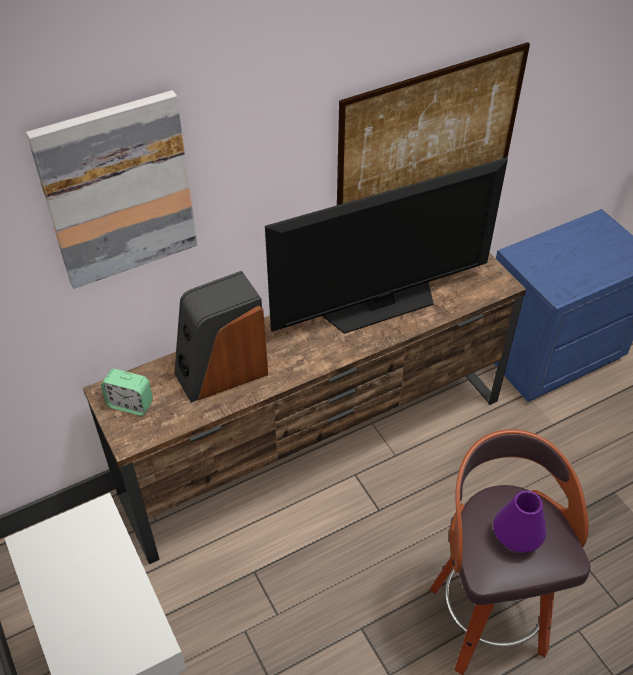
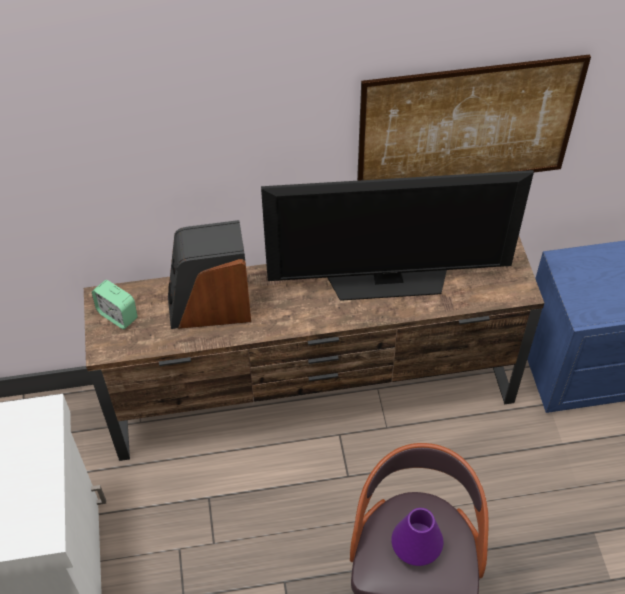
camera: 20 degrees right, 5 degrees up
(118, 191) = (126, 126): picture -> none

